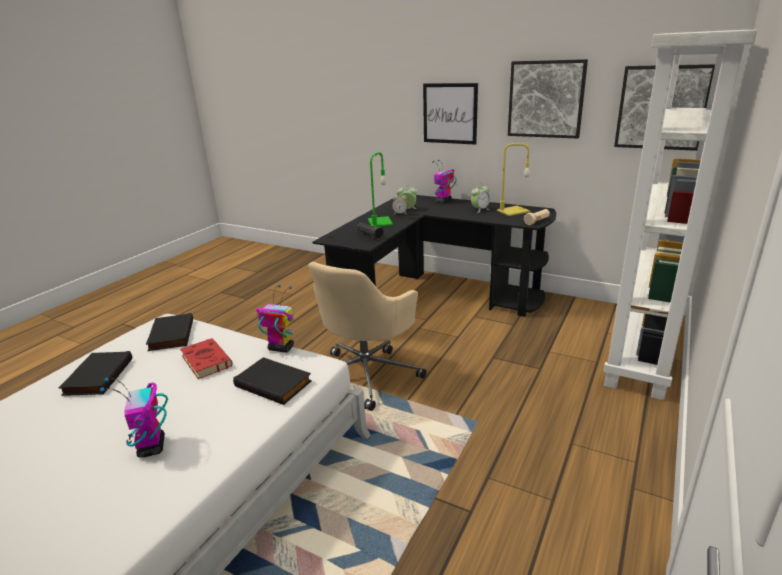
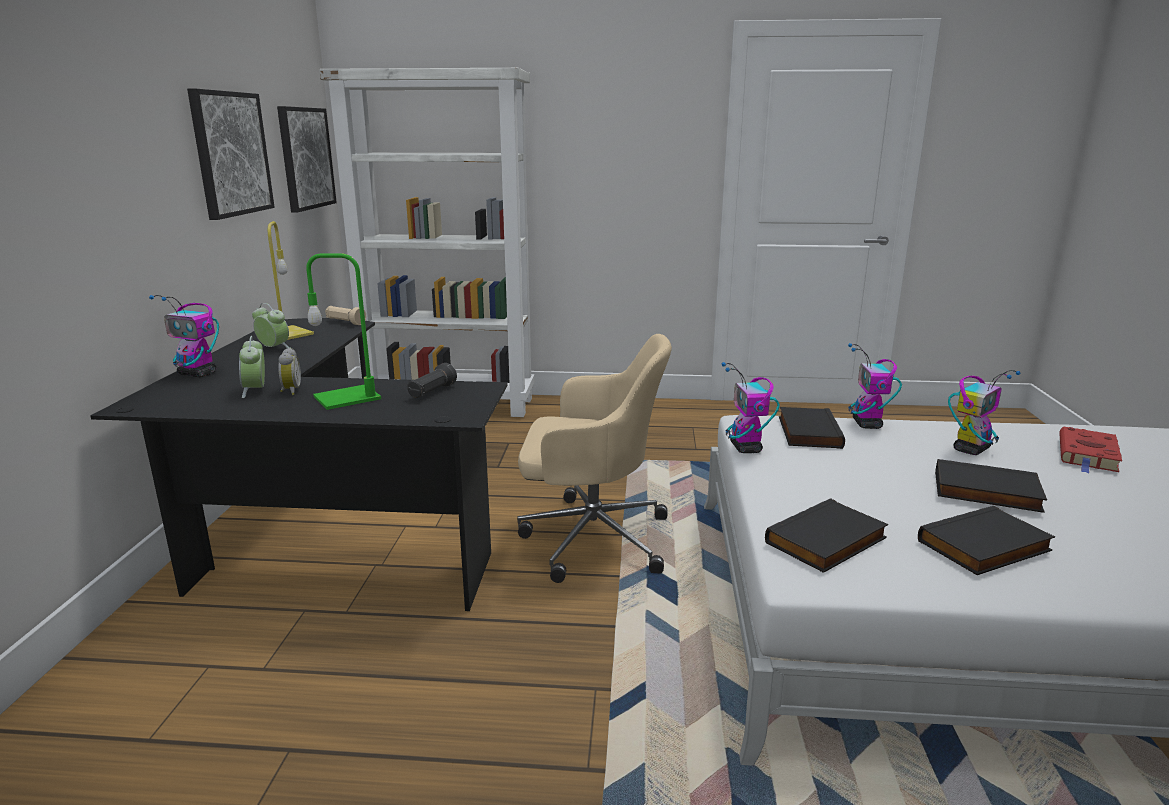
camera: 115 degrees left, 5 degrees down
(115, 409) = (985, 492): none -> black book
(205, 360) = (834, 482): red book -> red book (1088, 455)
(253, 422) = (867, 424): none -> toy robot
(450, 113) = (127, 193): picture -> none

